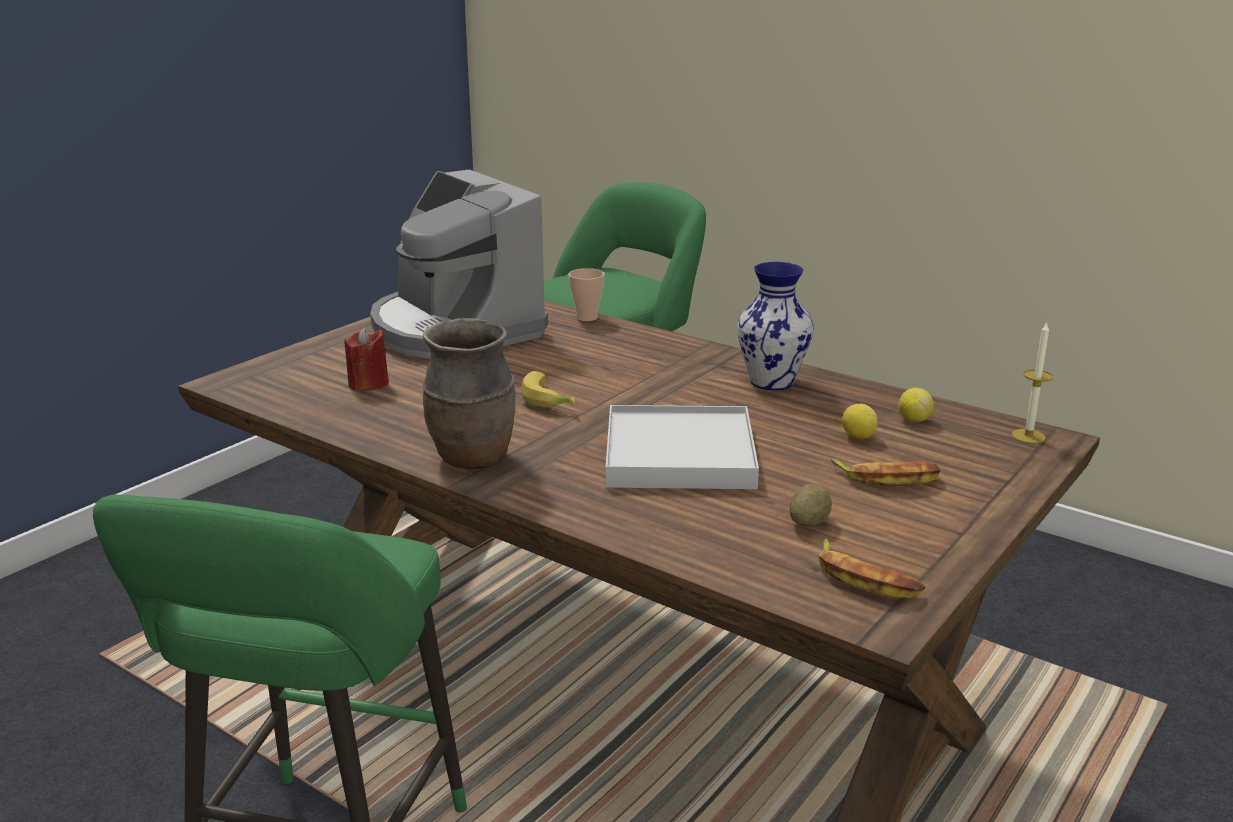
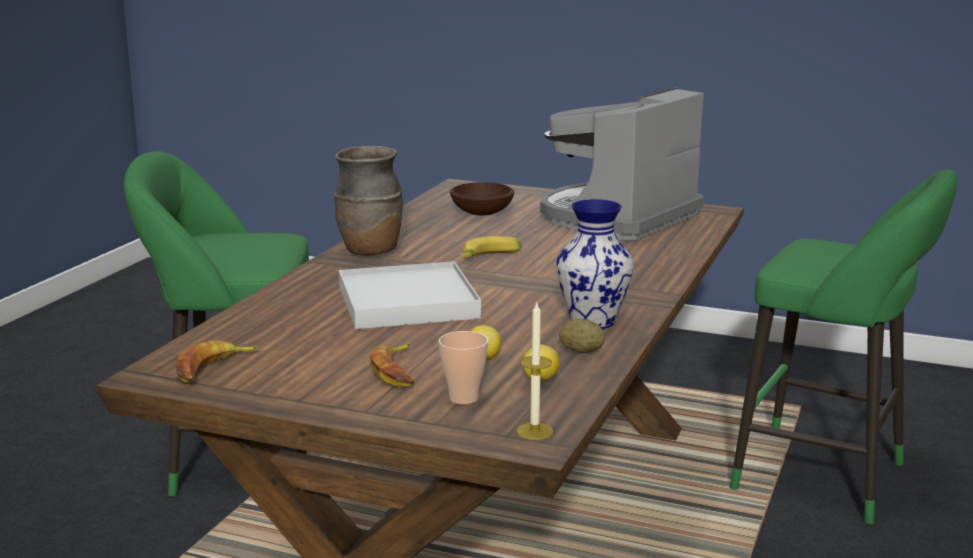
camera: 75 degrees right, 5 degrees down
(368, 384) = (483, 213): red candle -> brown bowl
(587, 318) = (693, 249): cup -> cup (463, 398)
(808, 523) = (301, 348): potato -> potato (581, 351)

